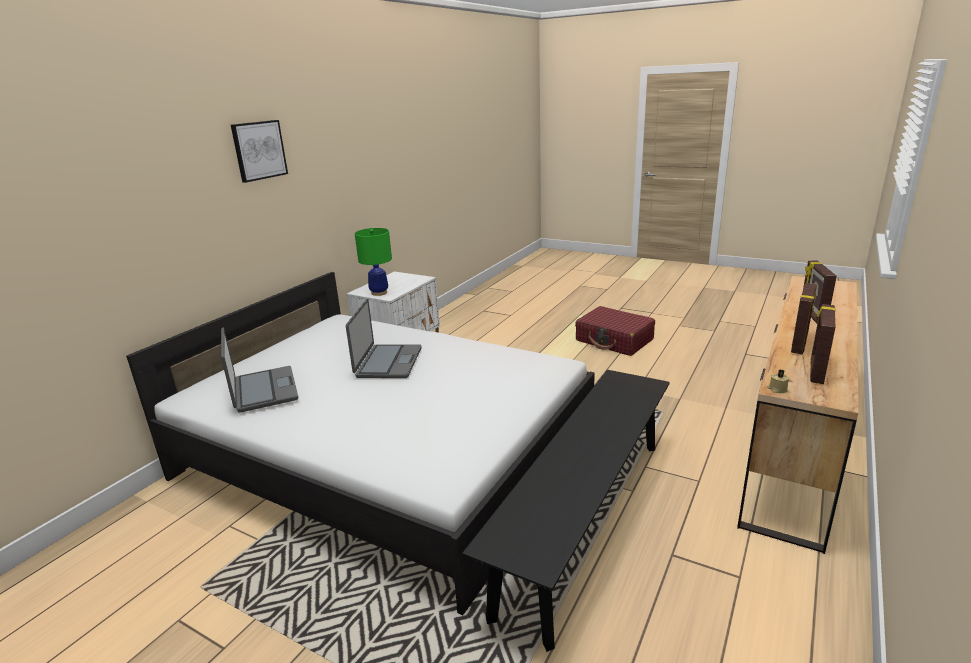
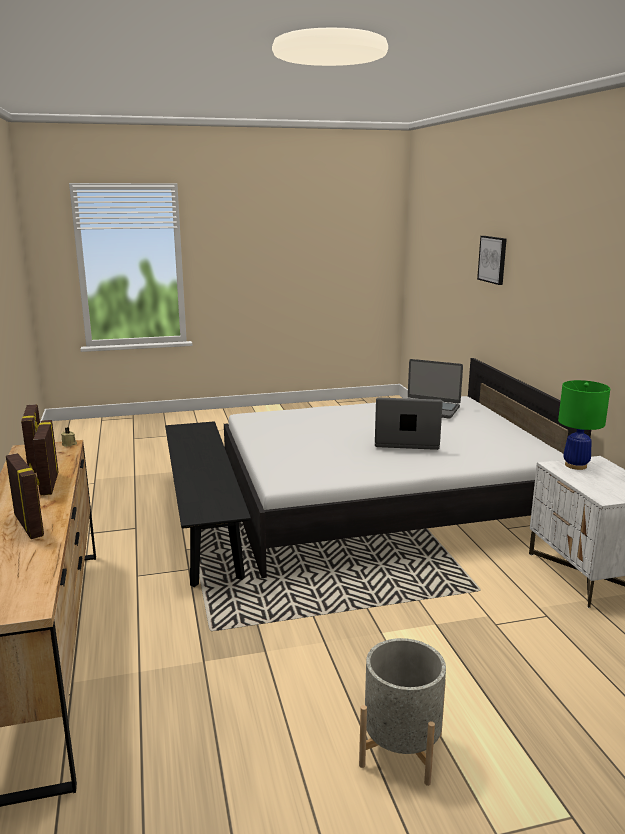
camera: 135 degrees right, 5 degrees down
(259, 150) = (577, 255): picture -> picture (493, 259)
(388, 362) = (406, 441): laptop -> laptop turned 135 degrees clockwise
(614, 340) = (401, 749): red suitcase -> grey planter

